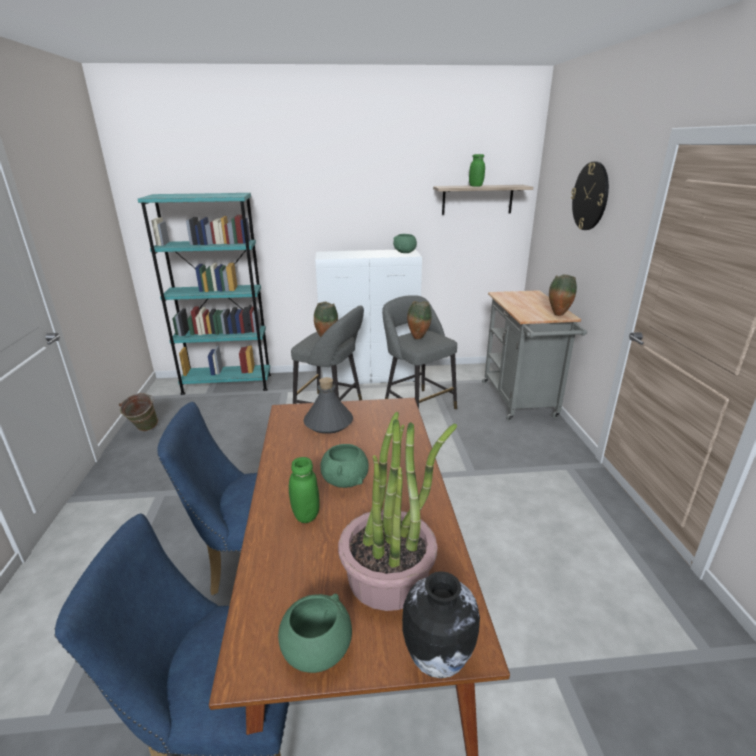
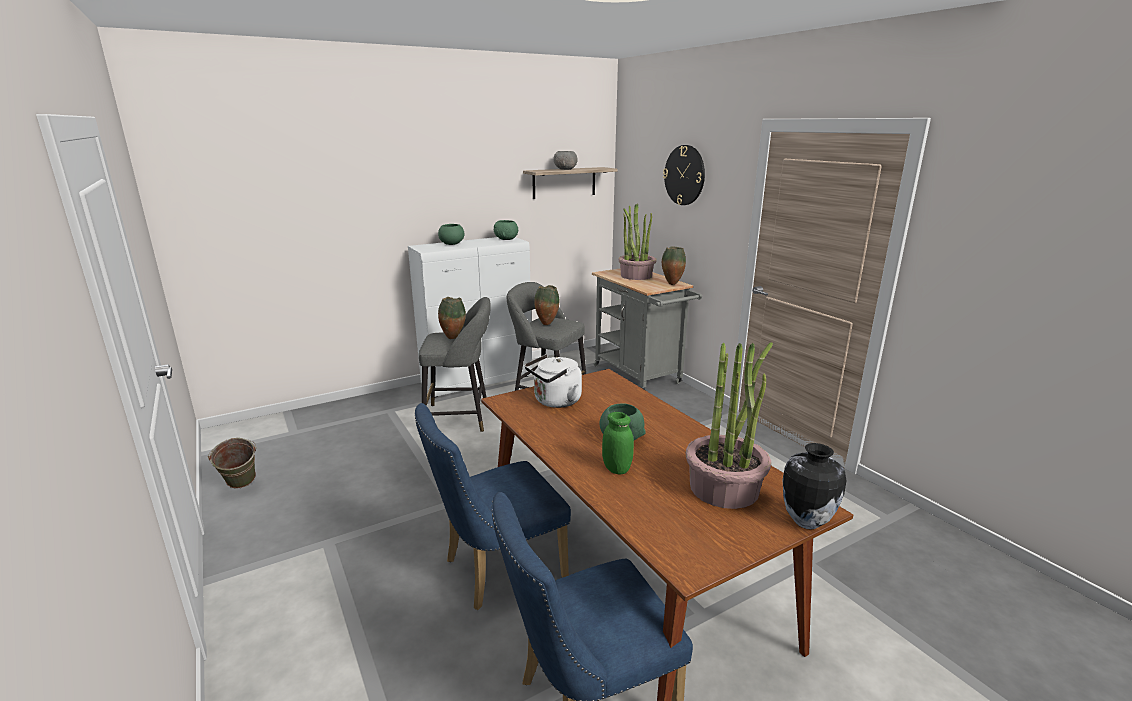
camera: 25 degrees left, 5 degrees down
(227, 384) = (310, 417): turquoise bookcase -> none
(316, 651) = (724, 543): green bowl -> green bowl (451, 244)
(328, 423) = (555, 401): grey bottle -> white kettle
(475, 186) = (565, 169): green jar -> grey bowl
(529, 301) = (636, 276): none -> potted plant

